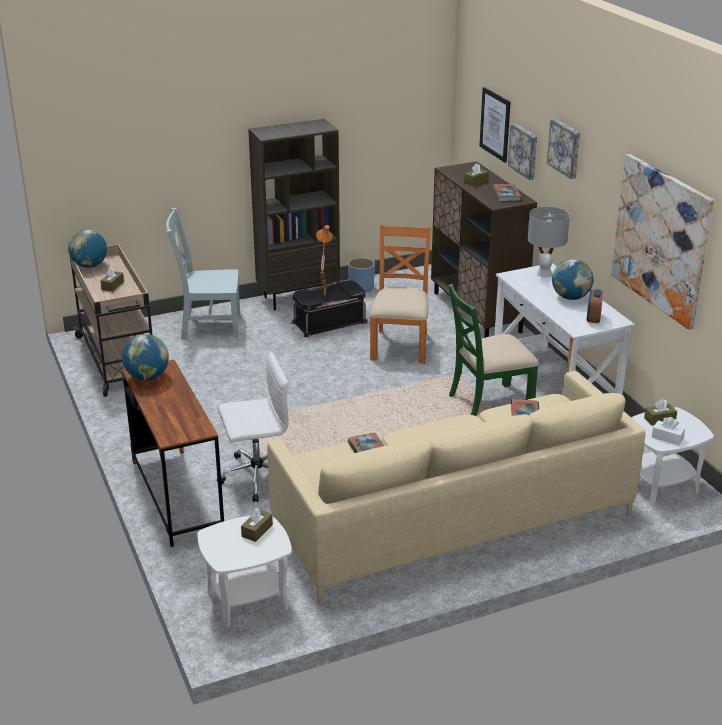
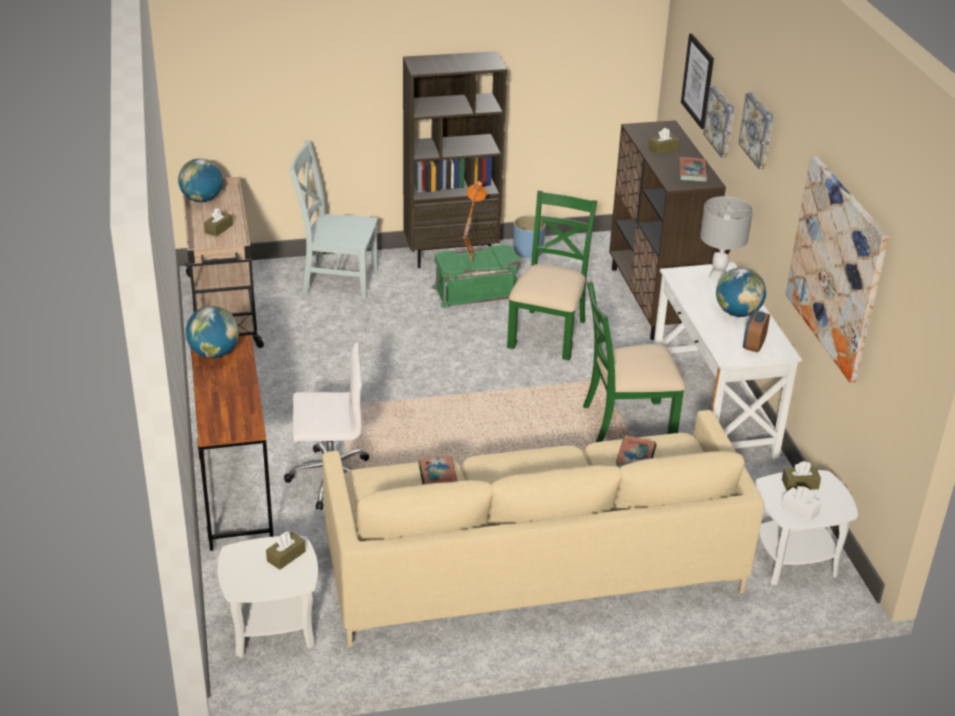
camera: 10 degrees right, 5 degrees up
(329, 322) = (476, 291): black storage box -> green storage box
(400, 345) = (548, 333): orange chair -> green chair

